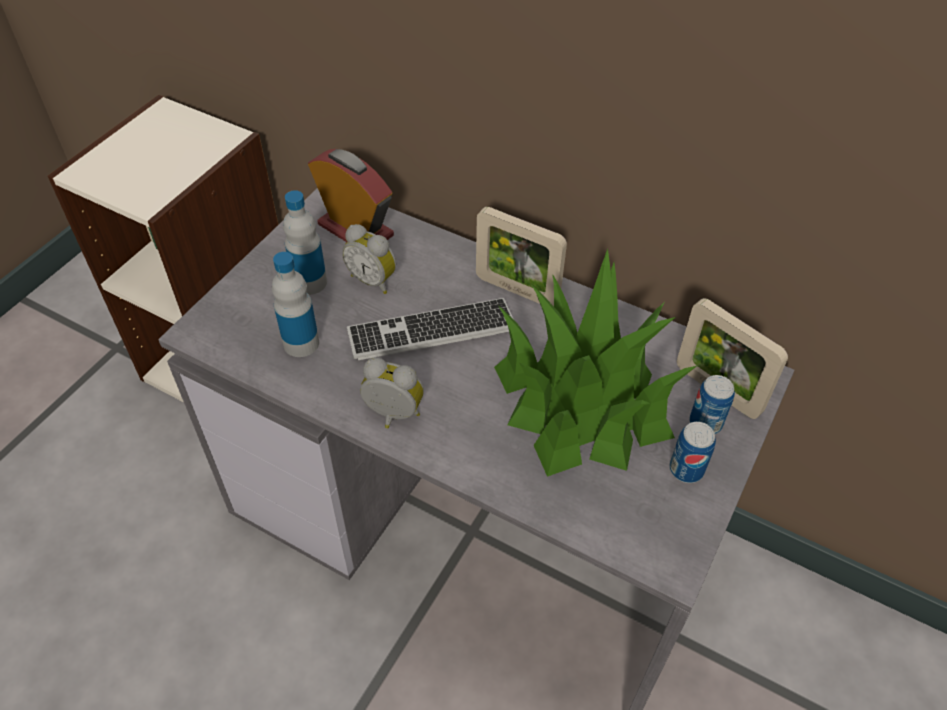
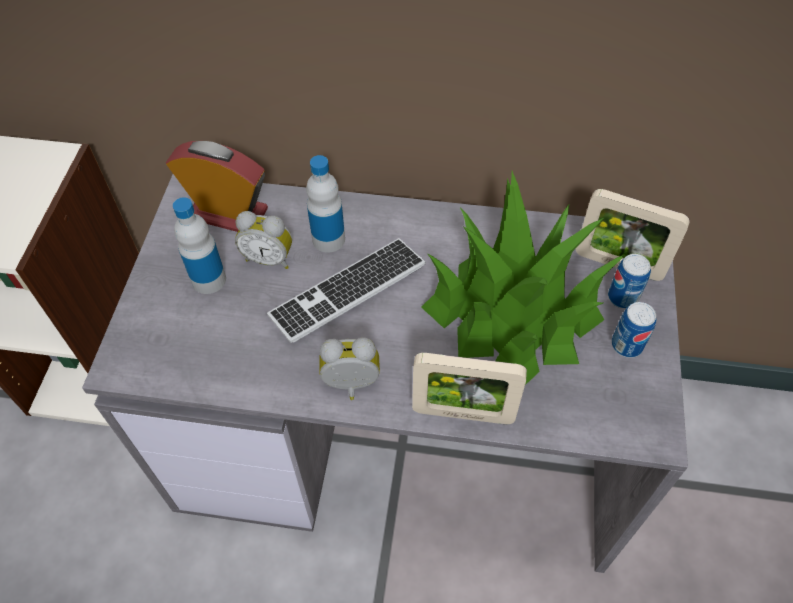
camera: 20 degrees left, 5 degrees up
(301, 343) = (230, 343): bottle -> bottle (328, 239)
(517, 290) = (406, 227): picture frame -> picture frame (463, 414)

